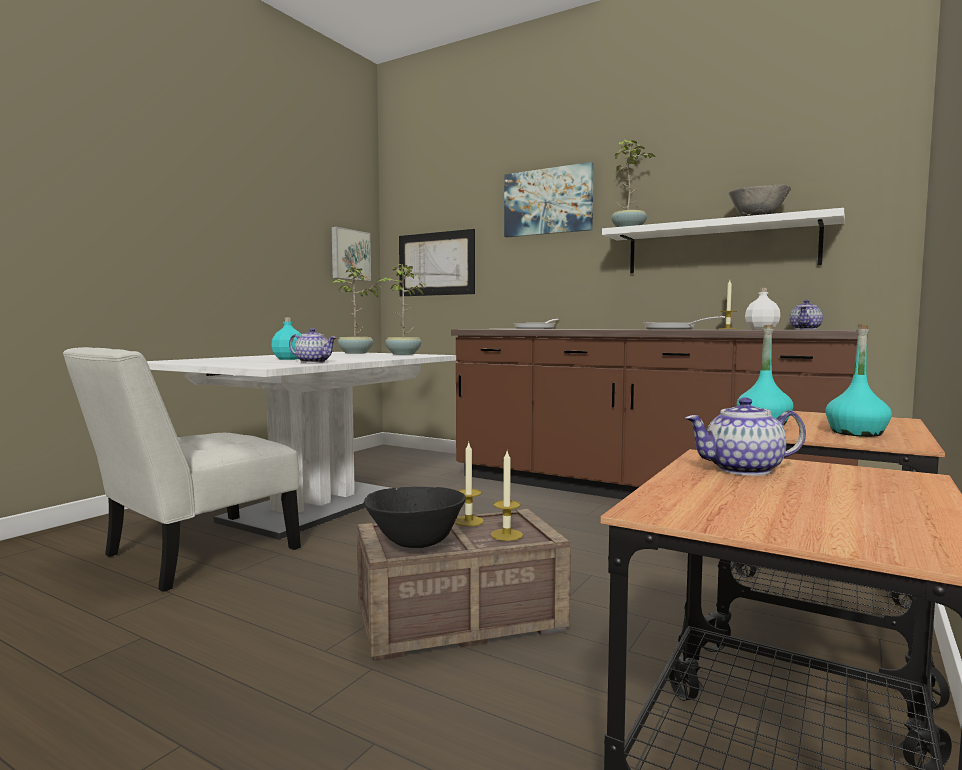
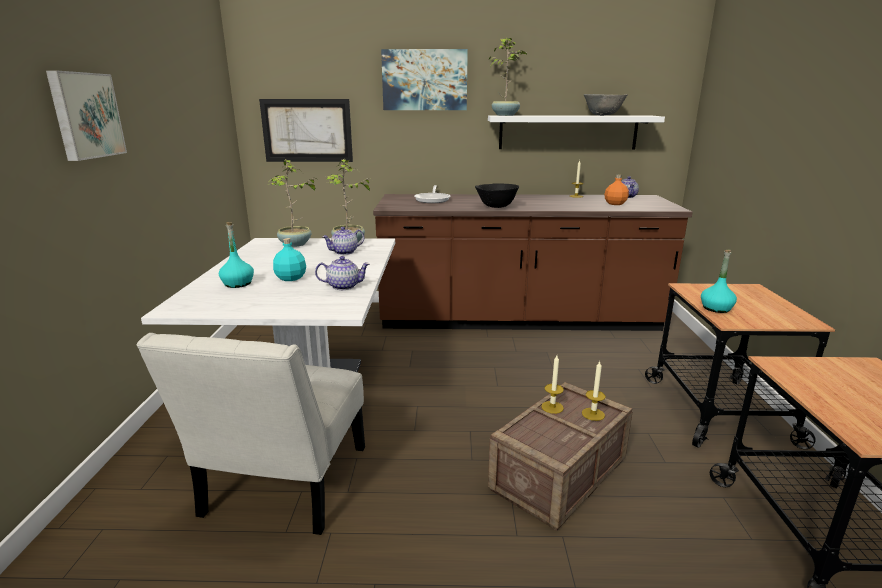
camera: 30 degrees left, 15 degrees up
(349, 255) = (217, 124): picture -> picture (85, 115)
(415, 544) = (560, 443): black bowl -> black bowl (496, 207)
(673, 329) = (560, 206): frying pan -> none
(743, 470) = (814, 378): teapot -> teapot (344, 252)
(761, 329) = (615, 204): white bottle -> orange bottle
(856, 433) = (771, 312): turquoise bottle -> turquoise bottle (238, 284)

